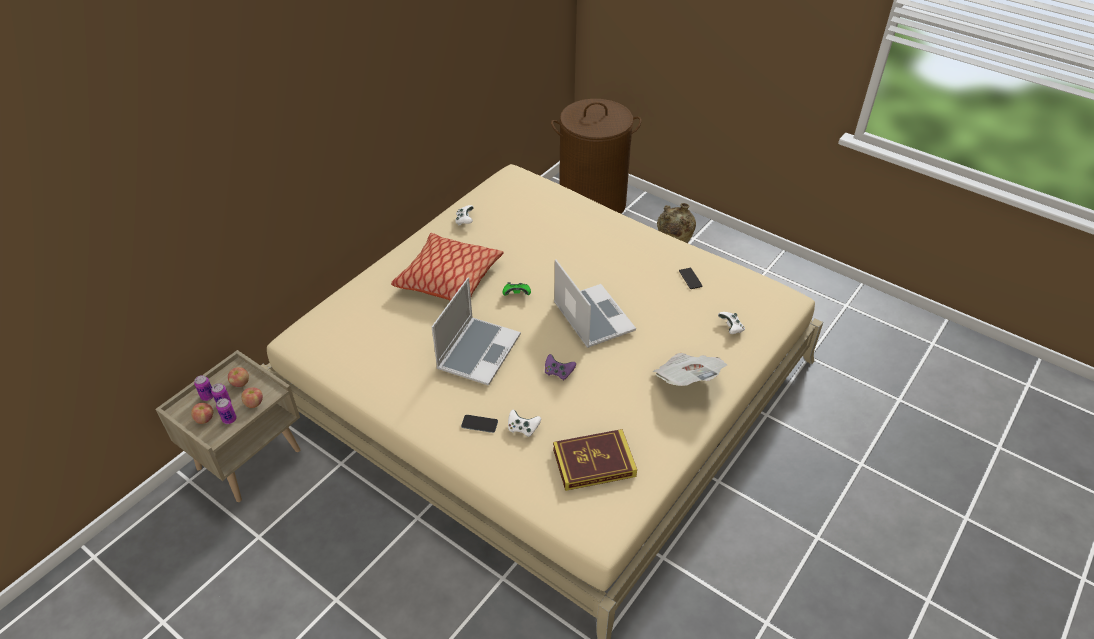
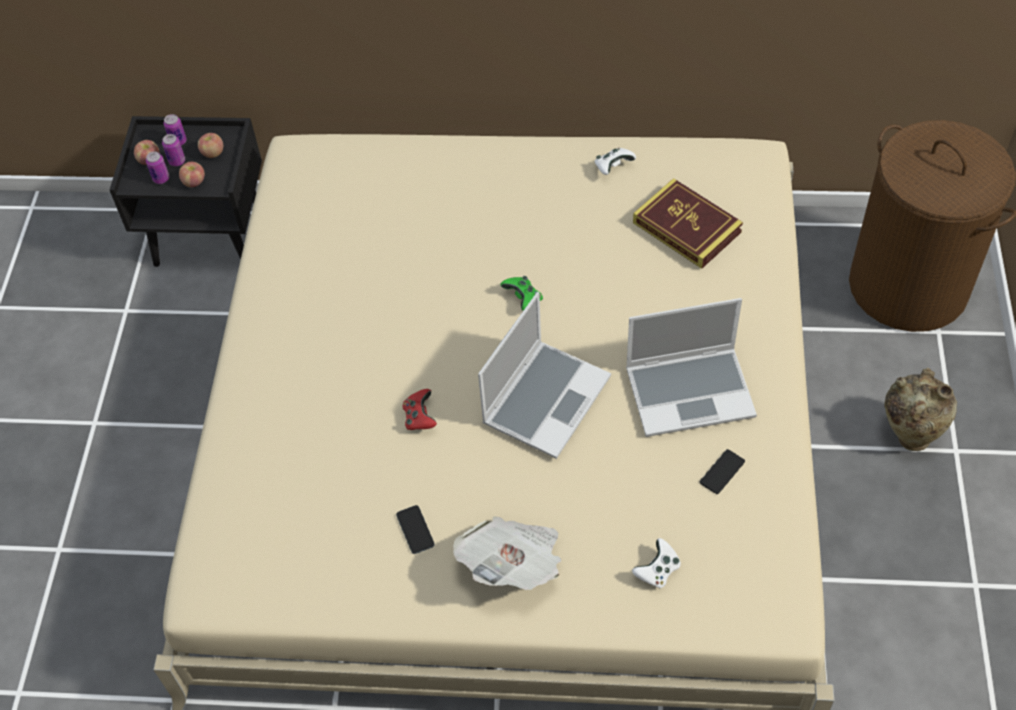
camera: 60 degrees right, 10 degrees up
(249, 458) = (210, 235): beige nightstand -> black nightstand
(449, 278) = (497, 218): pillow -> none
(478, 351) = (395, 319): laptop -> laptop (691, 391)
(479, 424) = (287, 388): phone -> phone (415, 530)
(522, 428) = (308, 433): white game controller -> none
(558, 372) = (420, 417): purple game controller -> red game controller
(594, 462) = (304, 533): book -> book (686, 227)

